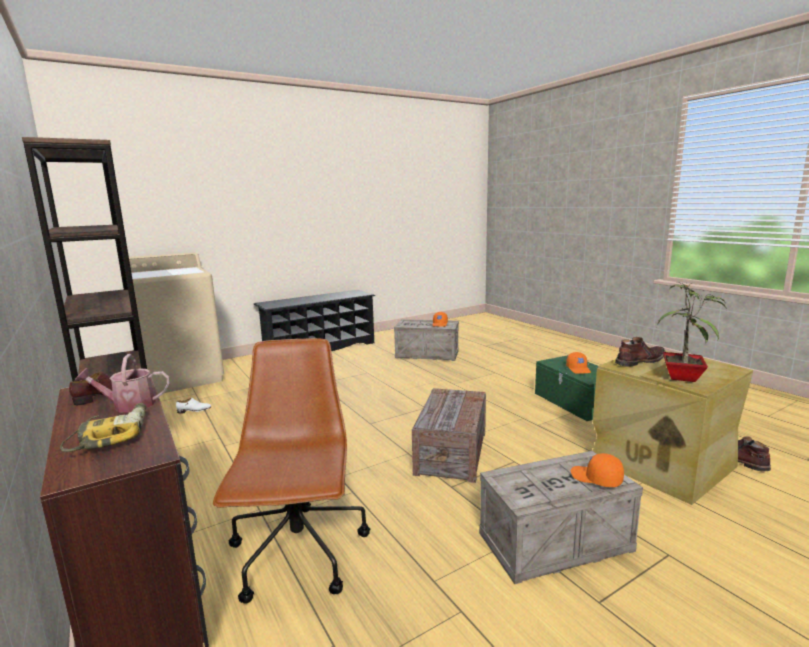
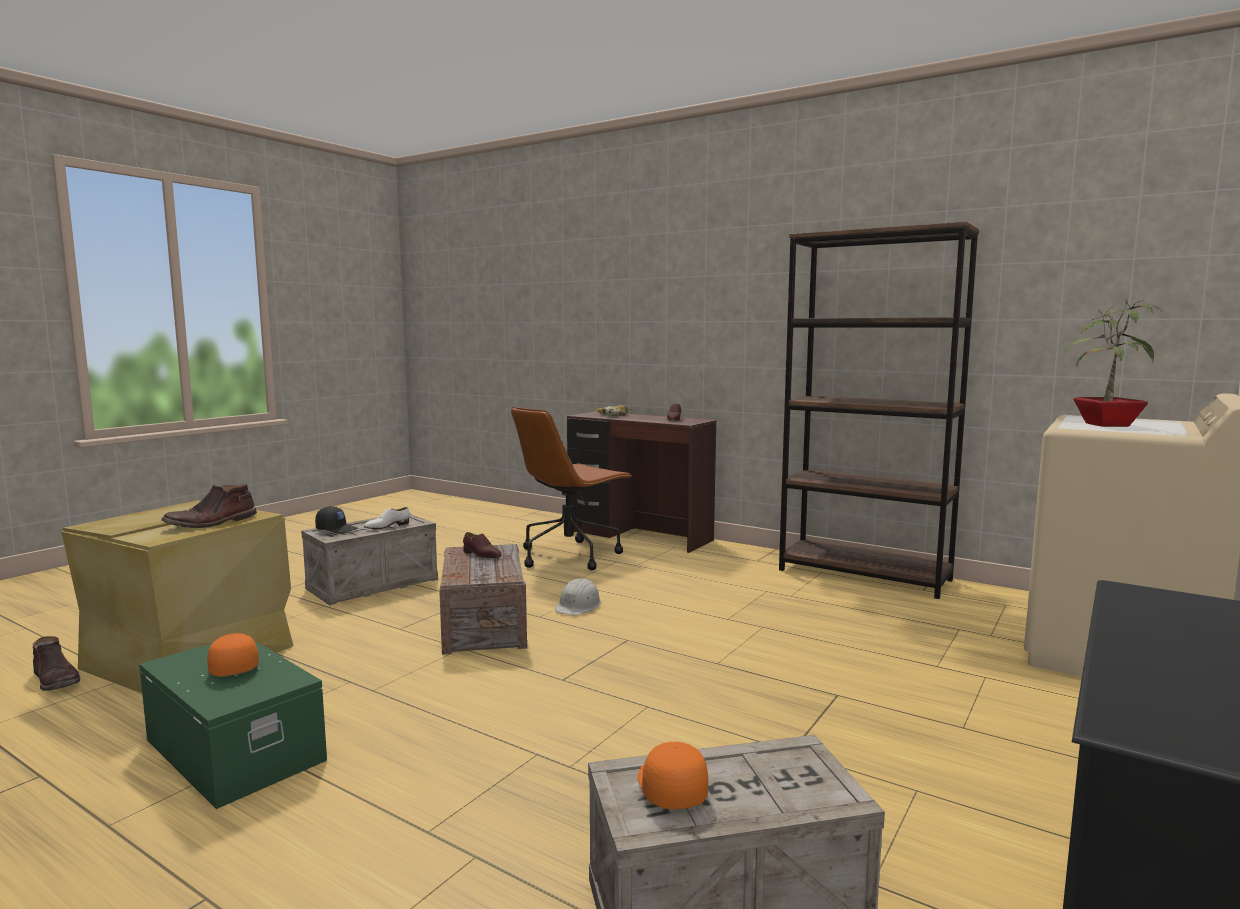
camera: 155 degrees right, 5 degrees down
(128, 406) = (645, 419): watering can -> none
(194, 410) = (910, 614): white shoe -> white shoe (387, 526)
(299, 555) = (570, 555): brown office chair -> brown office chair turned 75 degrees clockwise
(371, 458) = (578, 606): none -> white hard hat
(448, 416) = (481, 555): none -> brown shoe
(596, 478) = (337, 529): orange cap -> black cap
(684, 378) = (192, 507): potted plant -> potted plant (1104, 425)

